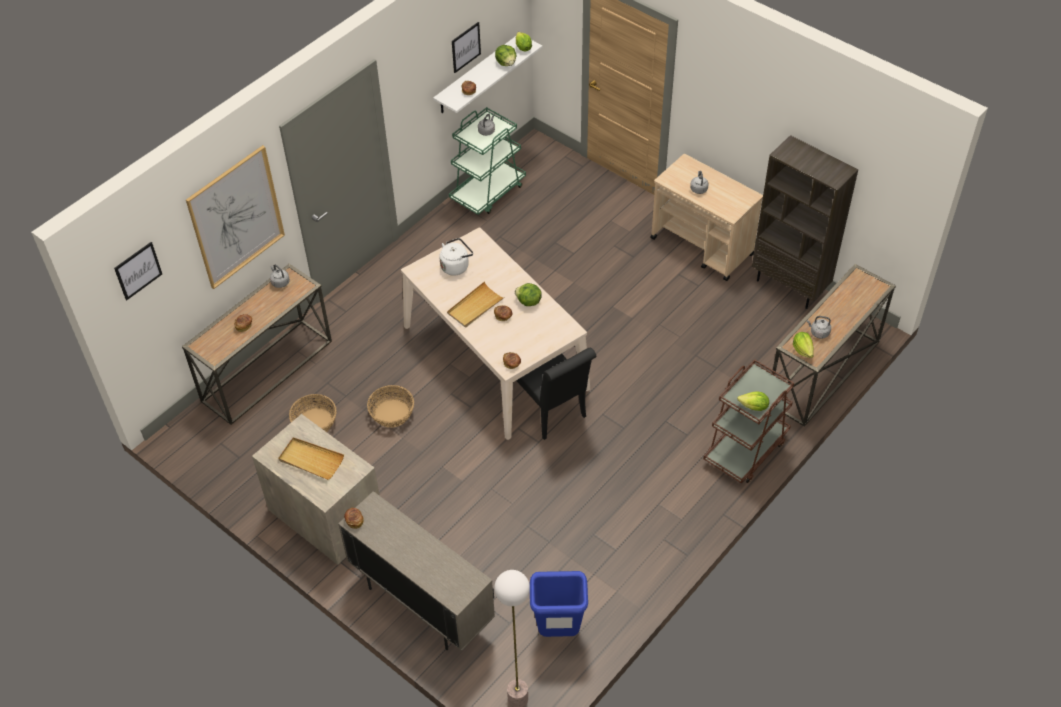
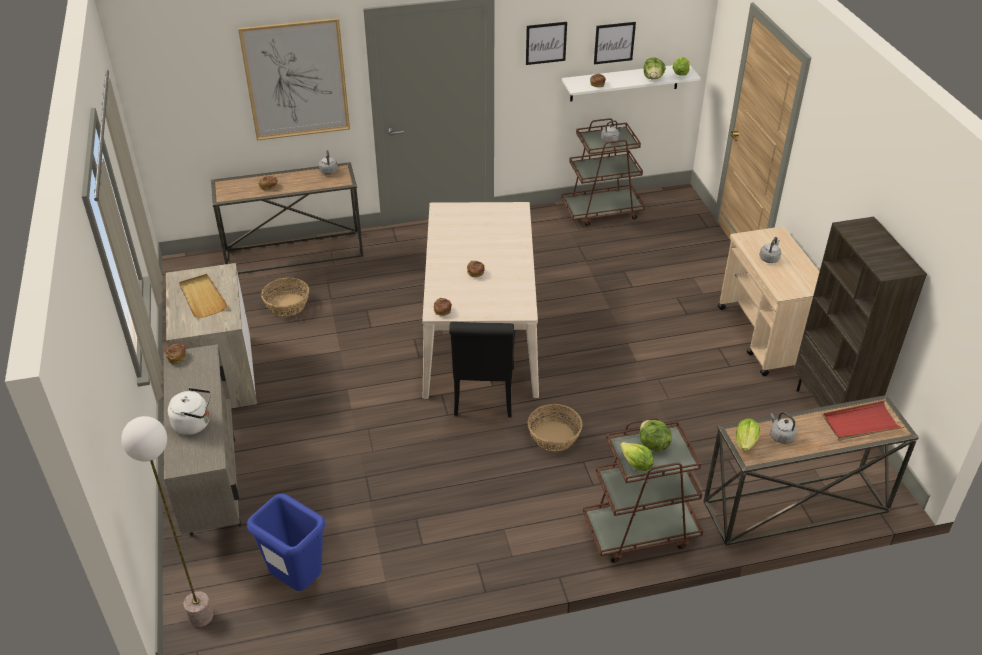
camera: 35 degrees right, 10 degrees down
(138, 270) = (173, 73): picture -> picture (546, 43)
(392, 413) = (352, 329): basket -> basket (554, 436)
(456, 266) = (477, 220): white kettle -> white kettle (194, 424)
(475, 307) = (459, 255): beige tray -> none
(488, 192) = (602, 211): green cart -> brown cart
(528, 302) = (509, 273): lettuce -> lettuce (653, 445)
(856, 295) = (860, 423): none -> red tray

